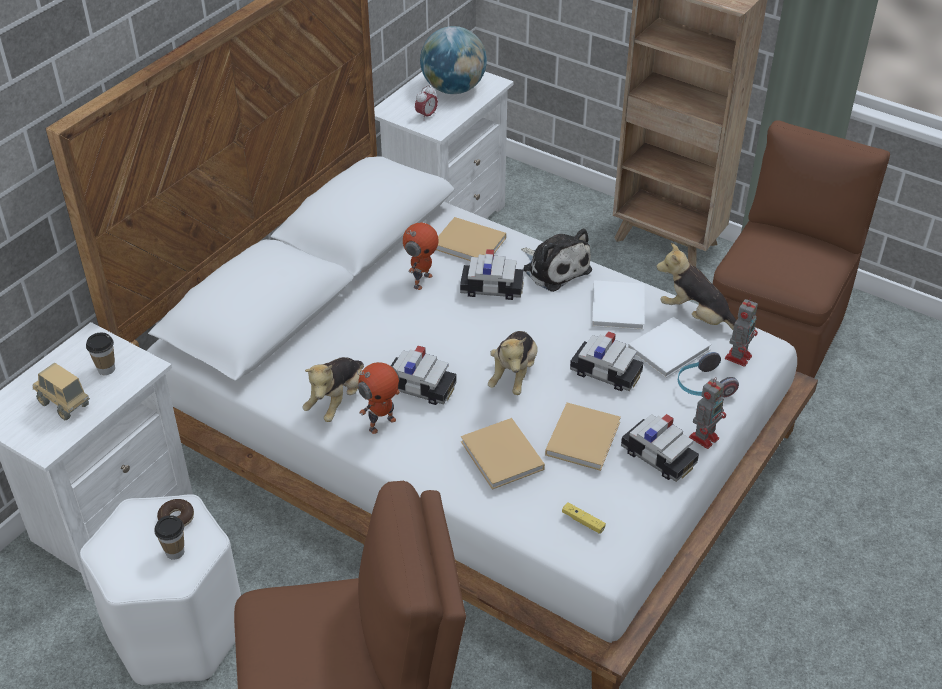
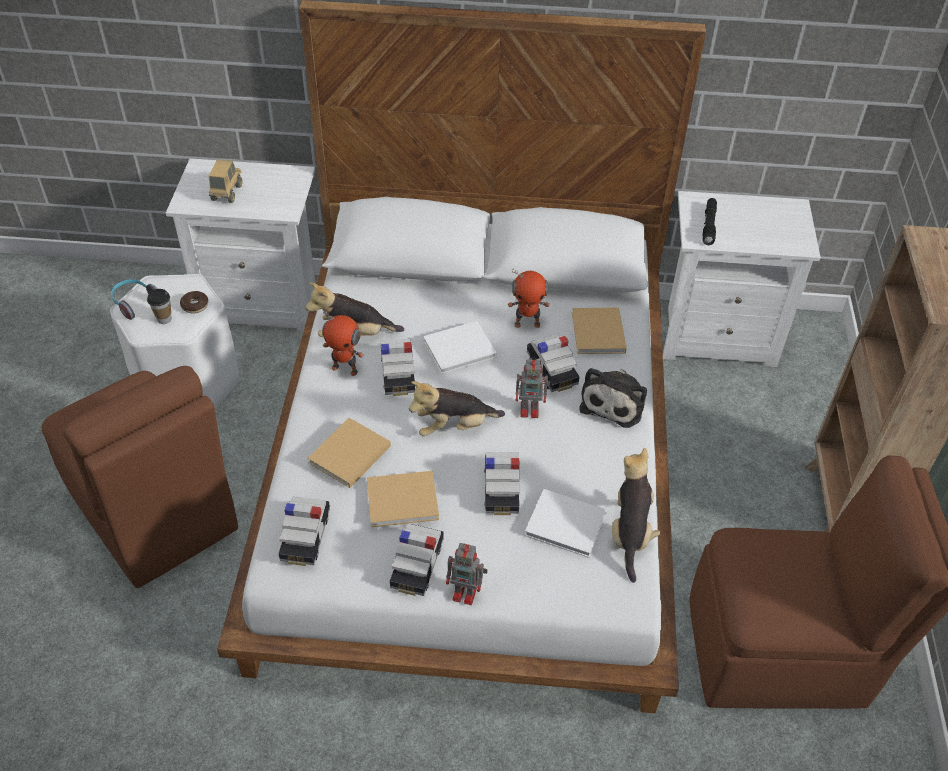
camera: 60 degrees right, 5 degrees up
(106, 369) = (272, 195): cup -> none
(426, 116) = (709, 225): alarm clock -> black flashlight
(453, 89) = (765, 225): globe -> none
(583, 521) = (305, 537): yellow game controller -> toy car
(618, 306) = (596, 465): white book -> white book (461, 348)
(703, 386) = (532, 568): headphones -> headphones (135, 303)
(738, 356) = (597, 584): toy robot -> toy robot (530, 409)

